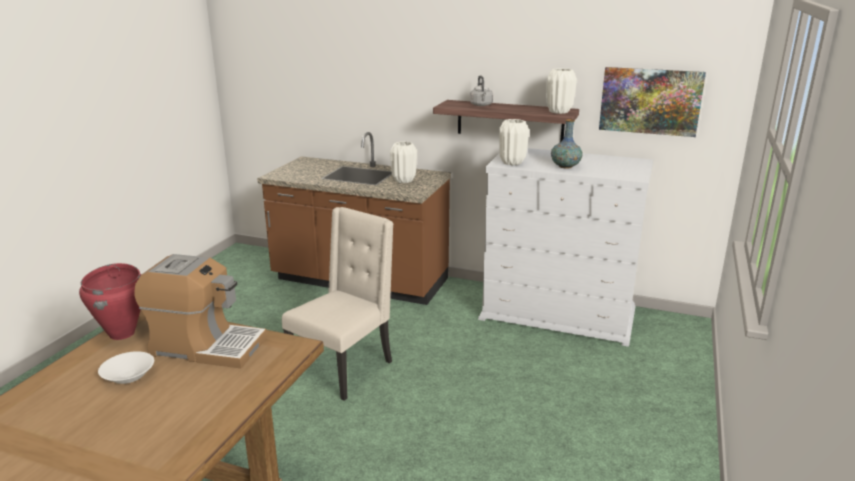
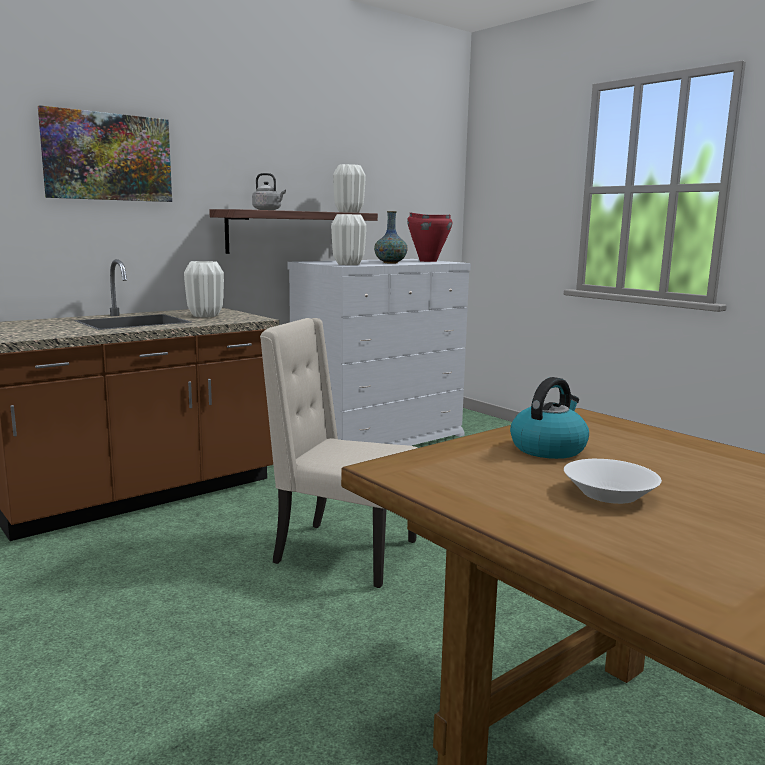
camera: 60 degrees left, 10 degrees down
(122, 333) = (446, 487): red cooking pot -> red cooking pot (428, 261)
(206, 346) = (548, 448): coffee machine -> kettle
(344, 368) = (342, 552): beige chair -> beige chair turned 45 degrees counterclockwise
(650, 101) = (401, 202): picture -> picture (108, 157)

